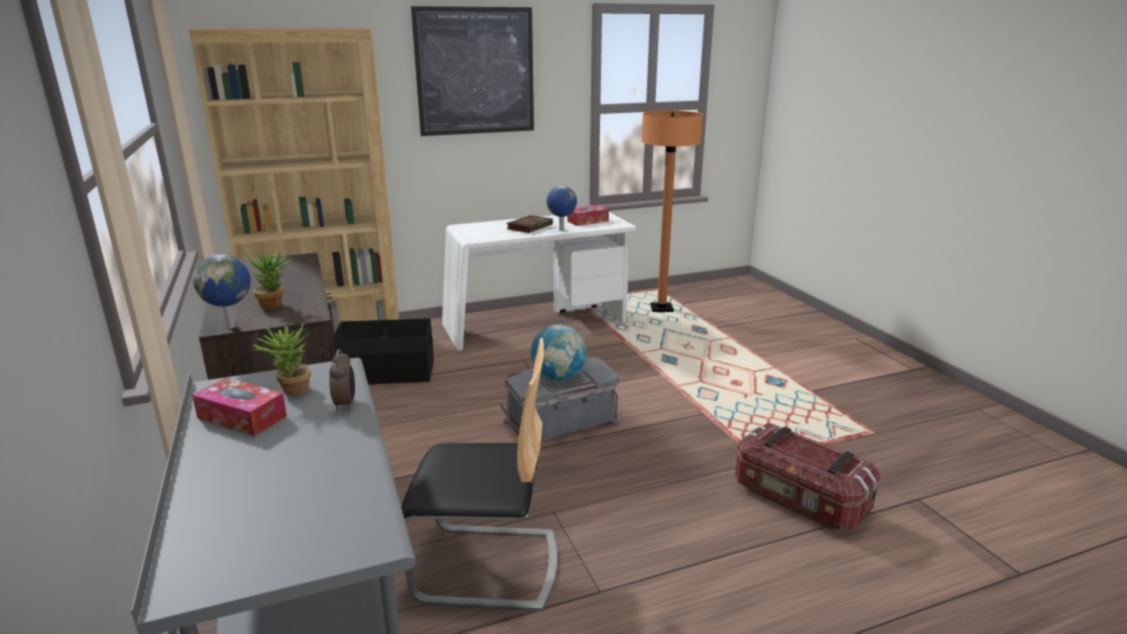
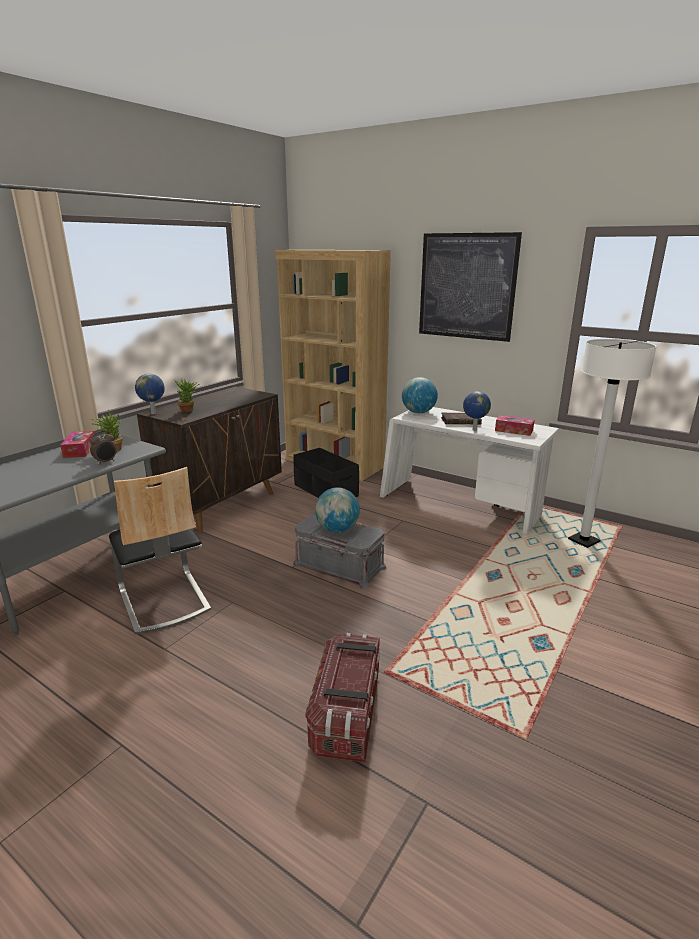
camera: 55 degrees right, 0 degrees up
(473, 231) = (418, 412): none -> globe
(661, 309) = (583, 541): orange floor lamp -> white floor lamp

